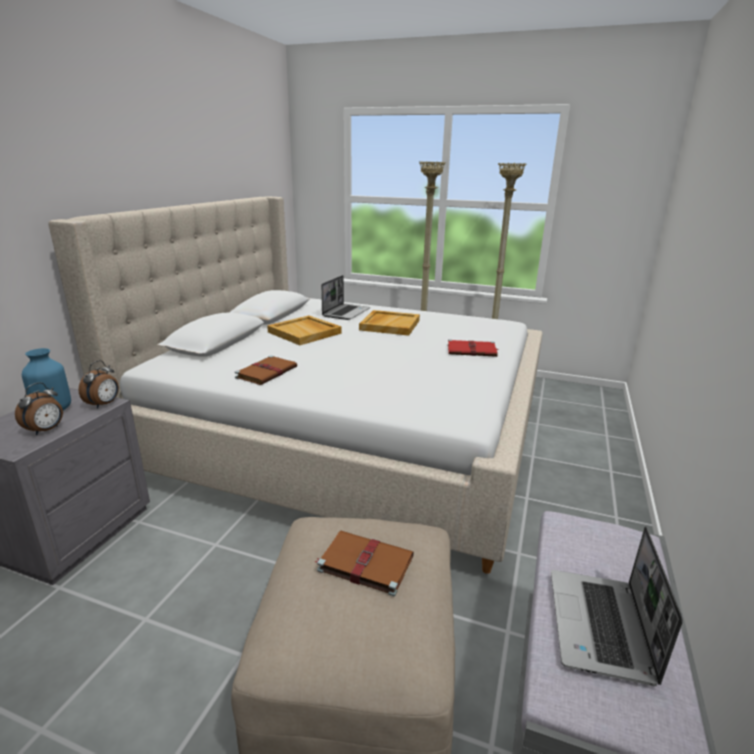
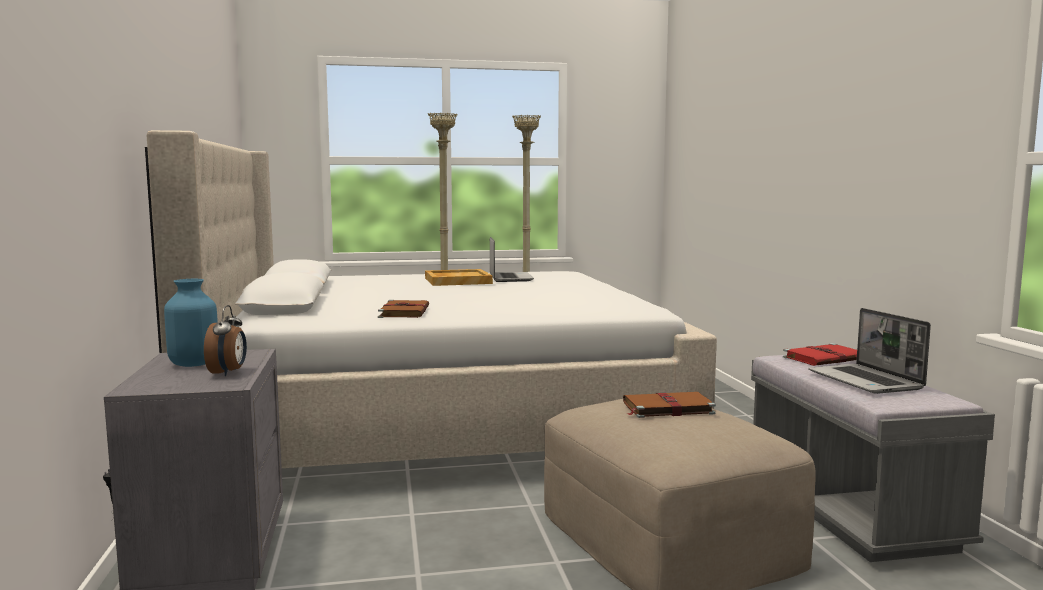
camera: 30 degrees left, 15 degrees down
(104, 404) = (252, 353): alarm clock -> none
(305, 333) = (377, 292): beige tray -> none
(346, 312) = (387, 279): laptop -> laptop (509, 278)
(472, 351) = (572, 285): red book -> red book (825, 358)

